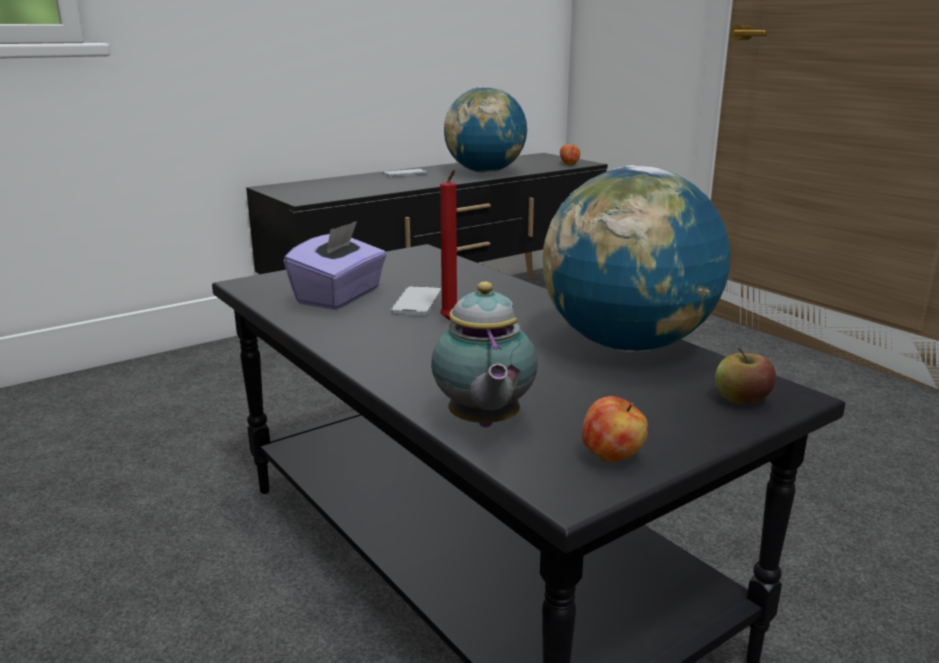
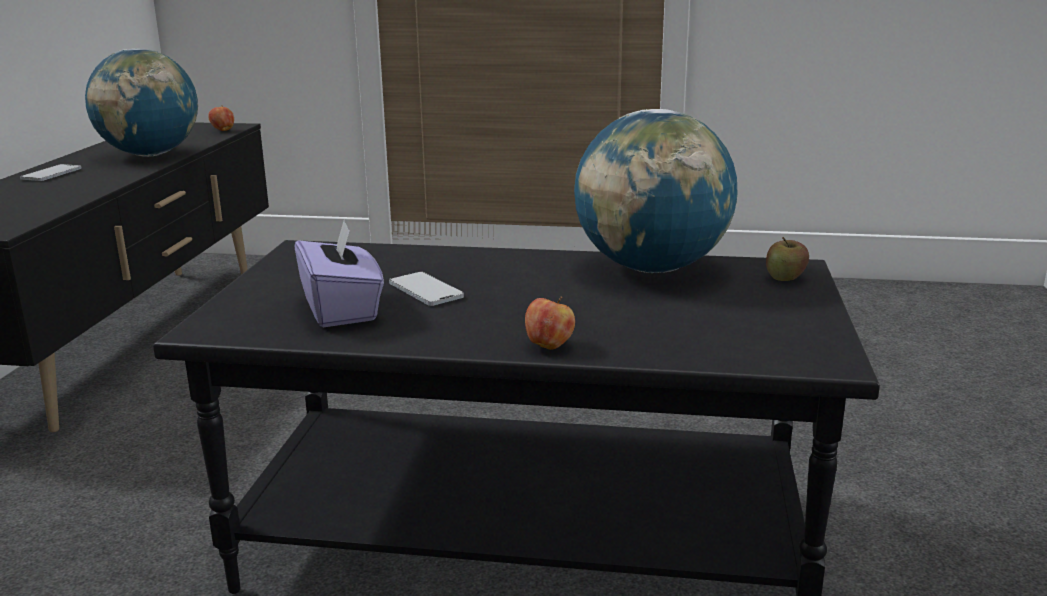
camera: 45 degrees left, 0 degrees up
(450, 321) = (493, 295): red candle -> none
(483, 424) = (700, 350): teapot -> none
(612, 456) = (806, 335): apple -> apple (549, 346)

